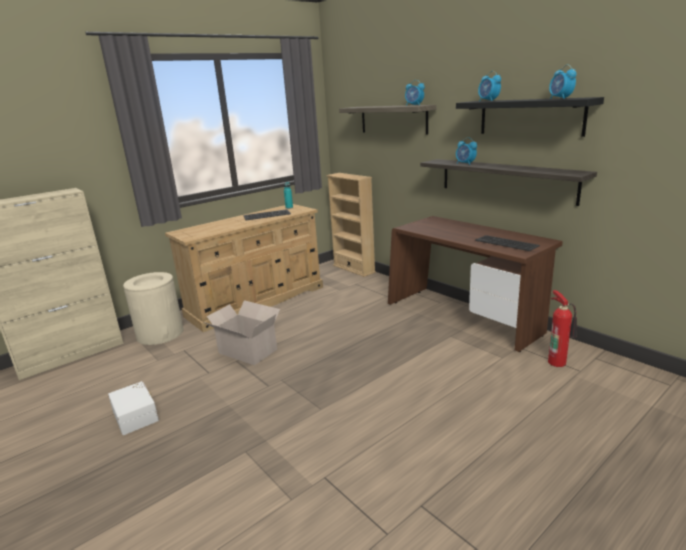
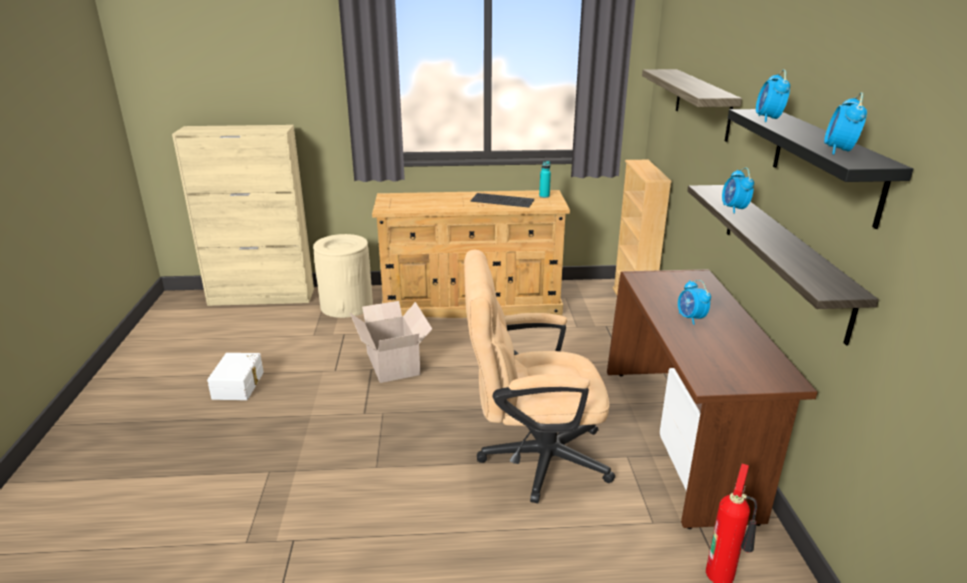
camera: 35 degrees right, 5 degrees up
(406, 359) = (532, 458): none -> beige office chair
(414, 105) = (710, 92): alarm clock -> alarm clock (691, 318)
(506, 243) = (719, 359): keyboard -> none

